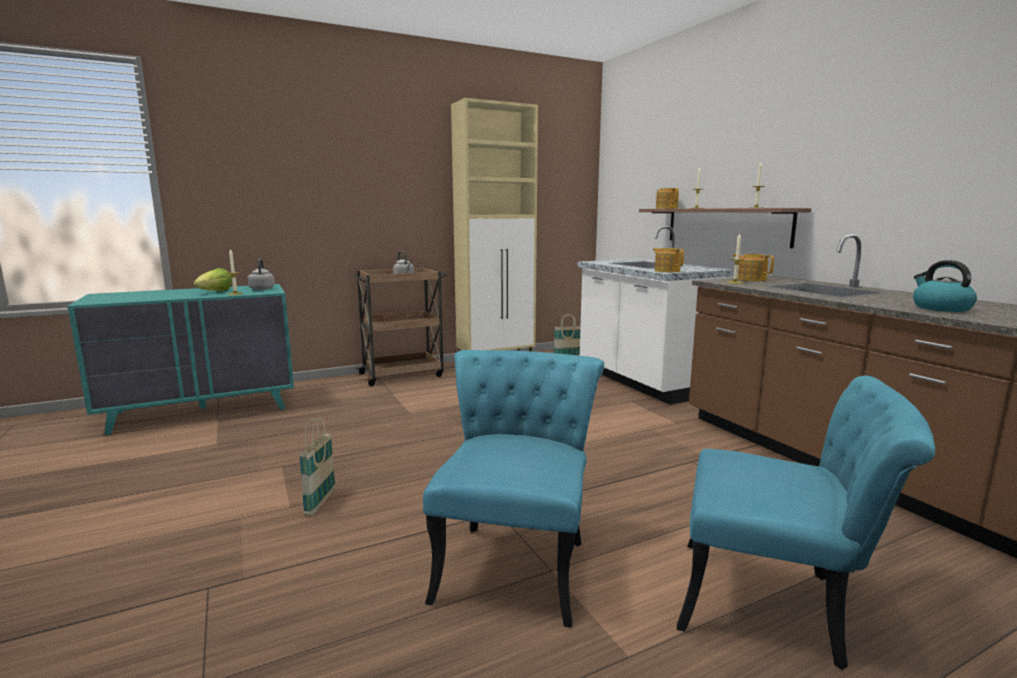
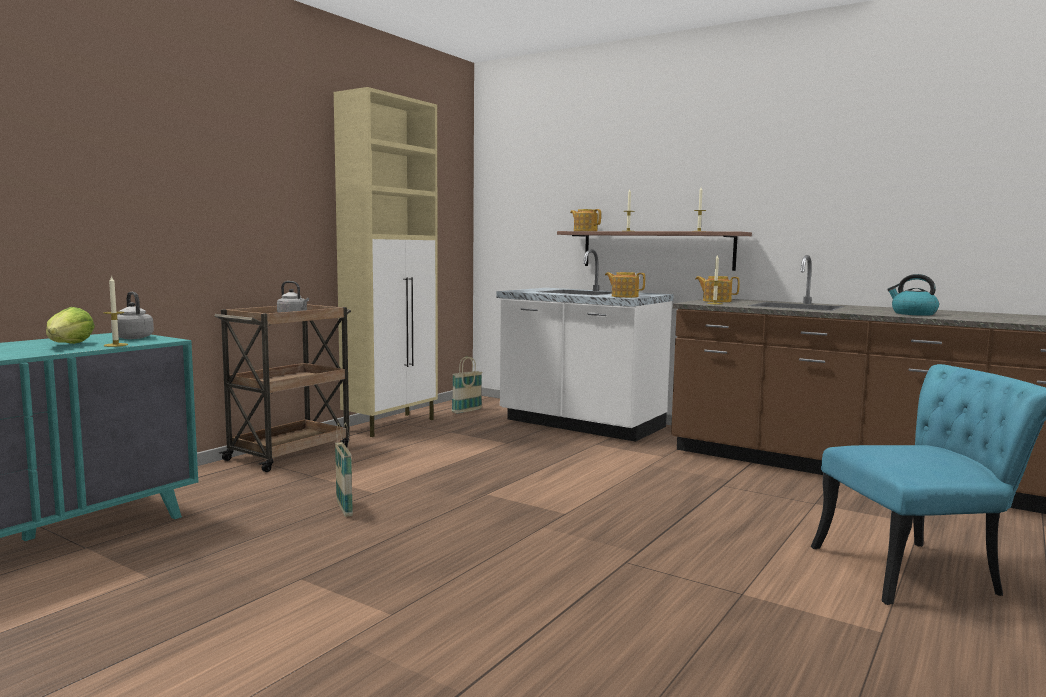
camera: 30 degrees left, 5 degrees down
(320, 502) = (422, 600): basket -> basket (344, 508)
(516, 560) = (702, 594): turquoise chair -> none

